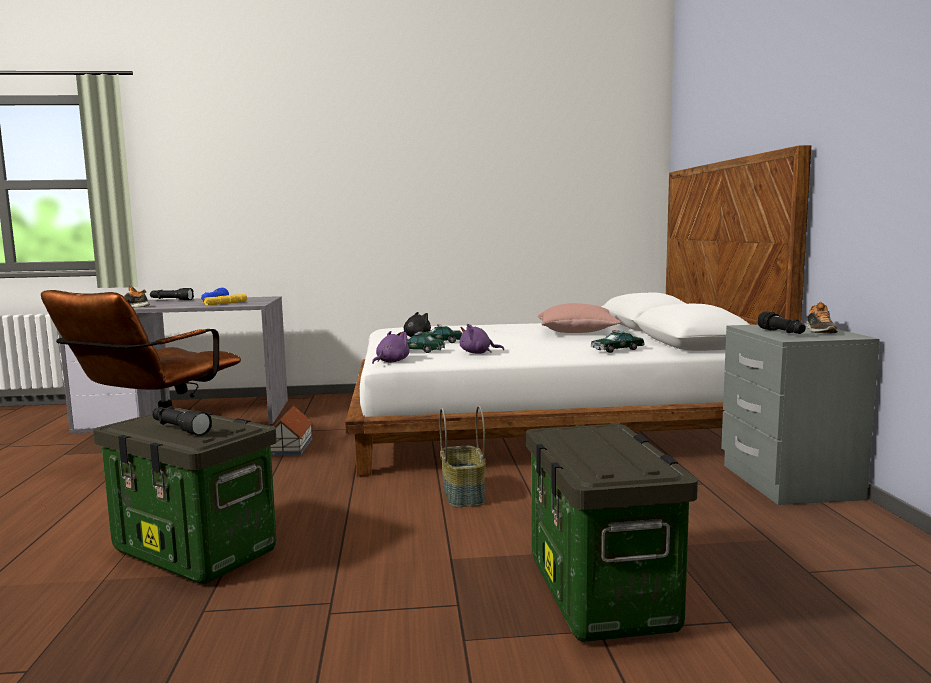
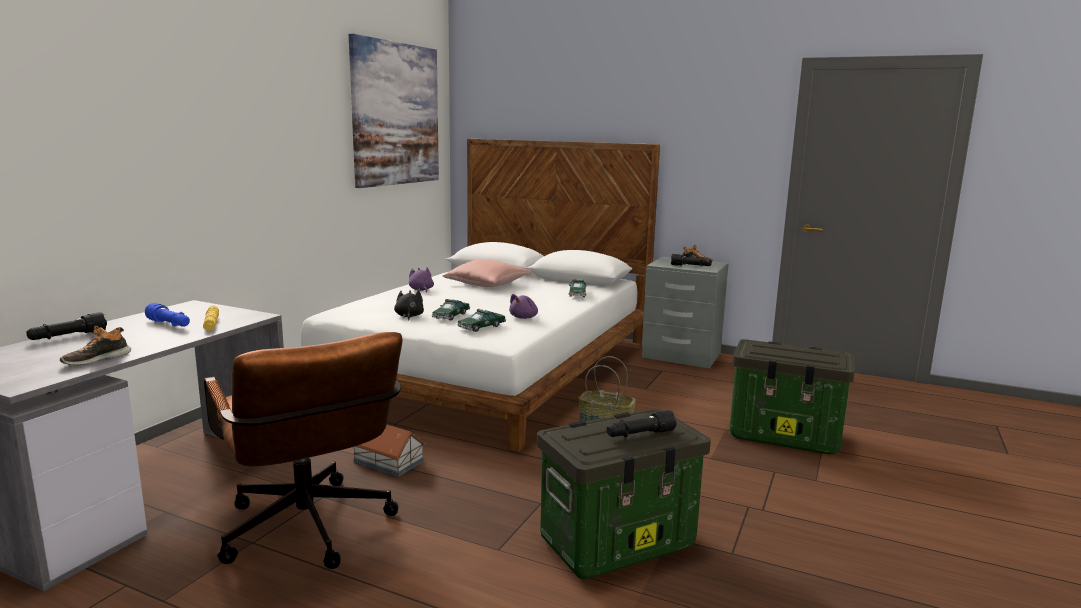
camera: 60 degrees left, 5 degrees up
(391, 362) = (505, 341): purple plush toy -> purple plush toy (421, 290)
(566, 150) = (396, 114): none -> picture

